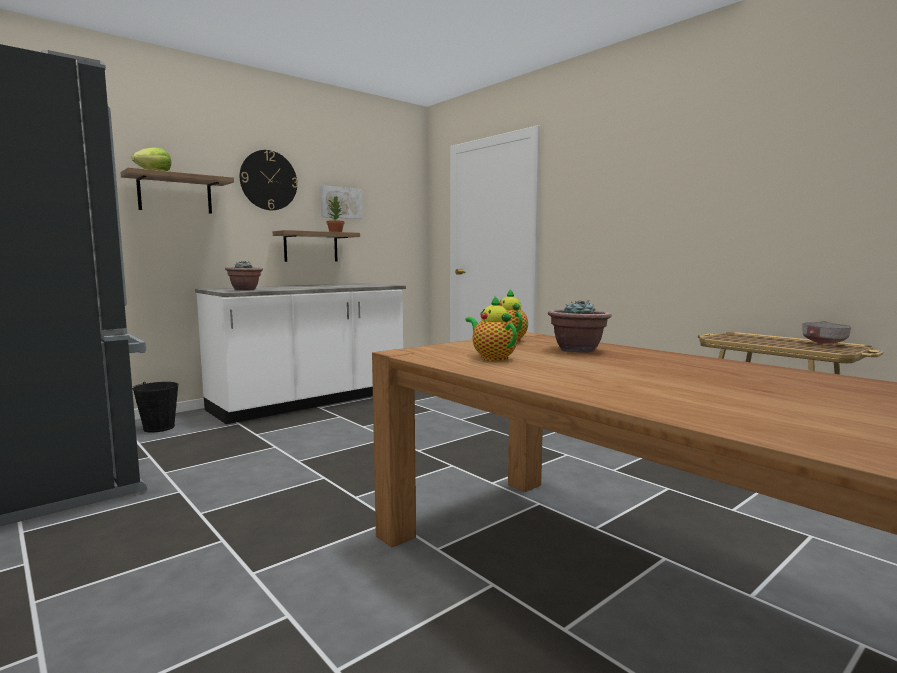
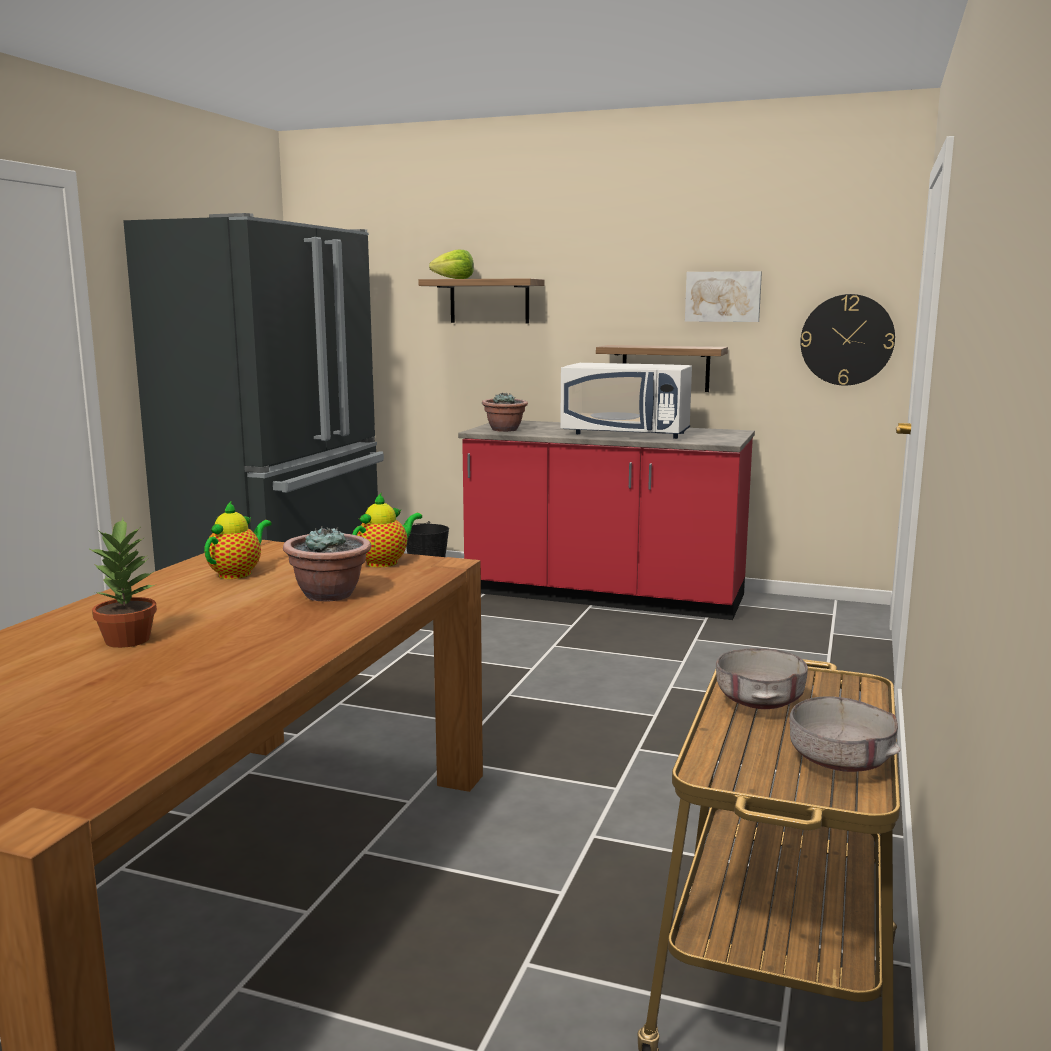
camera: 60 degrees right, 5 degrees up
(268, 180) = (606, 272): wall clock -> wall clock (847, 340)
(310, 401) = (604, 596): white counter -> red counter
(326, 286) = (626, 434): none -> white microwave
(335, 232) = (687, 347): potted plant -> potted plant (129, 640)
(758, 340) = (759, 701): none -> grey bowl

